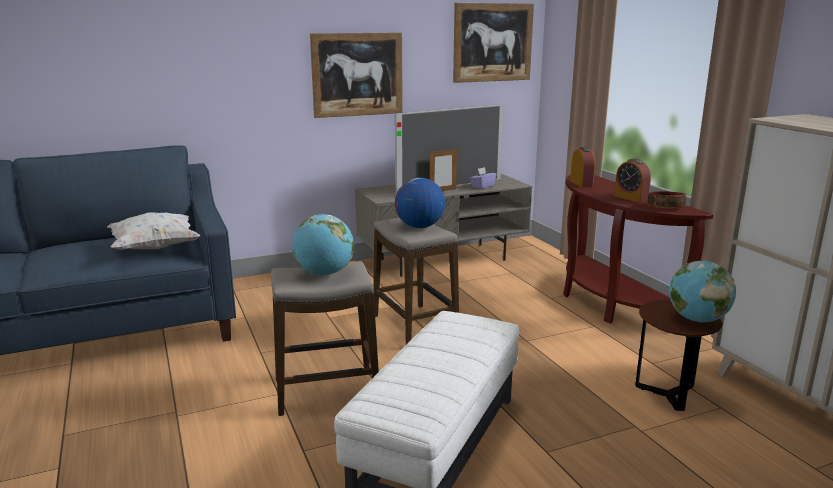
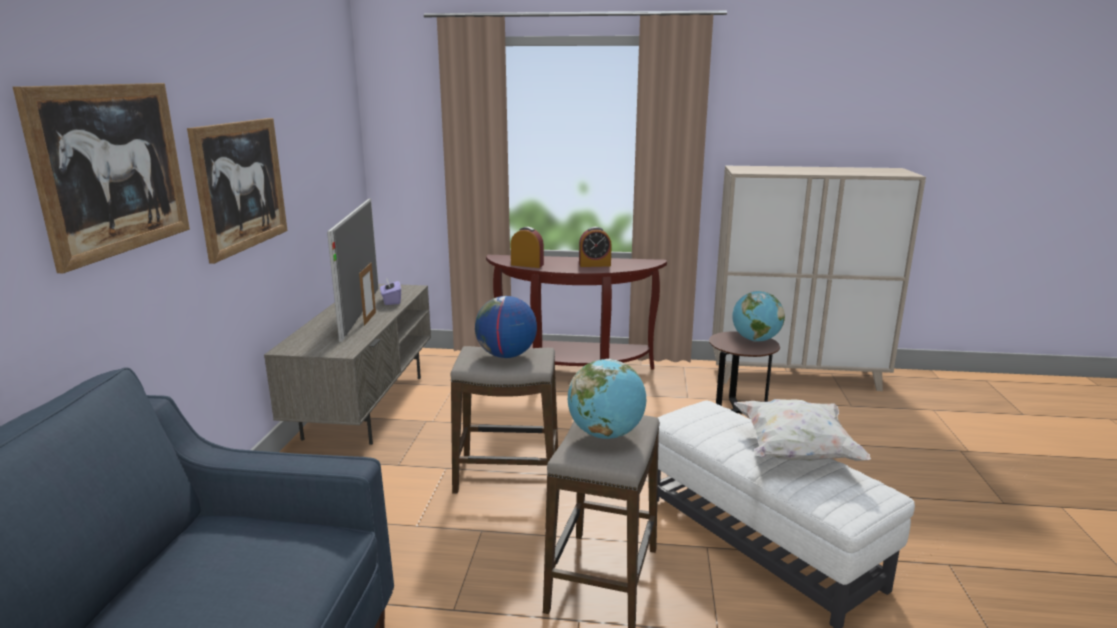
camera: 60 degrees left, 0 degrees up
(154, 248) = (266, 559): white pillow -> white pillow (795, 452)
(493, 42) = (333, 124): picture -> picture (112, 169)
(666, 207) = (633, 264): bowl -> none

